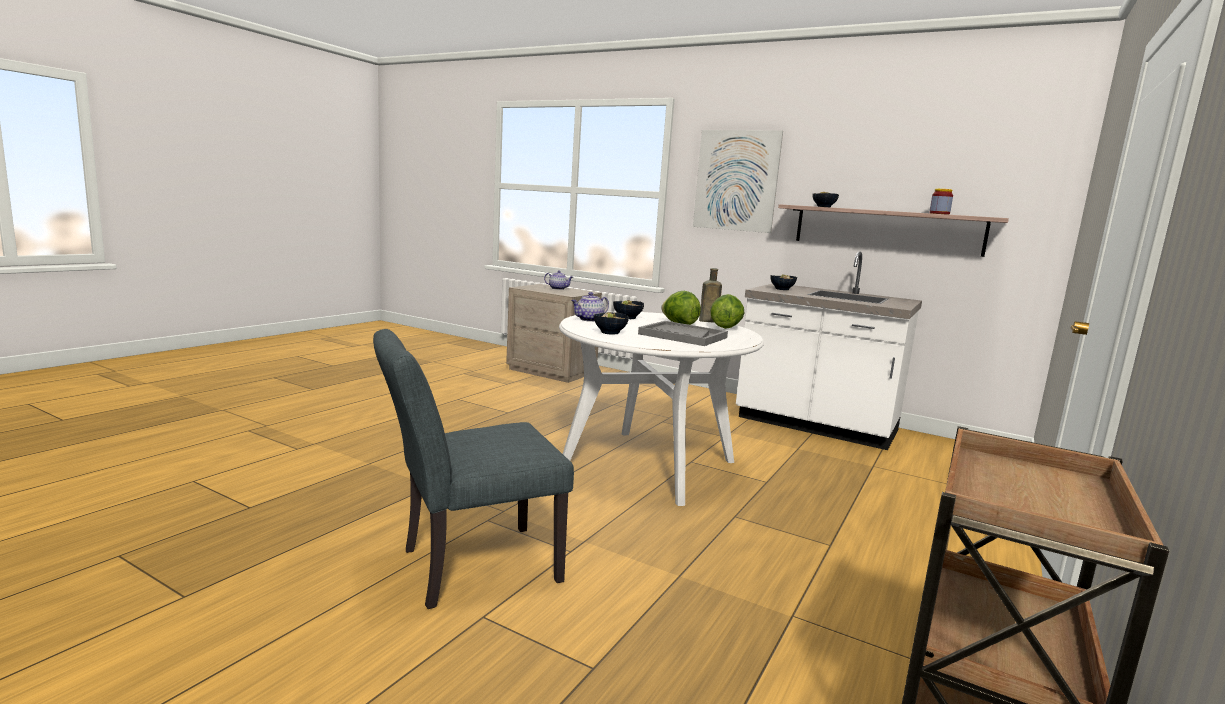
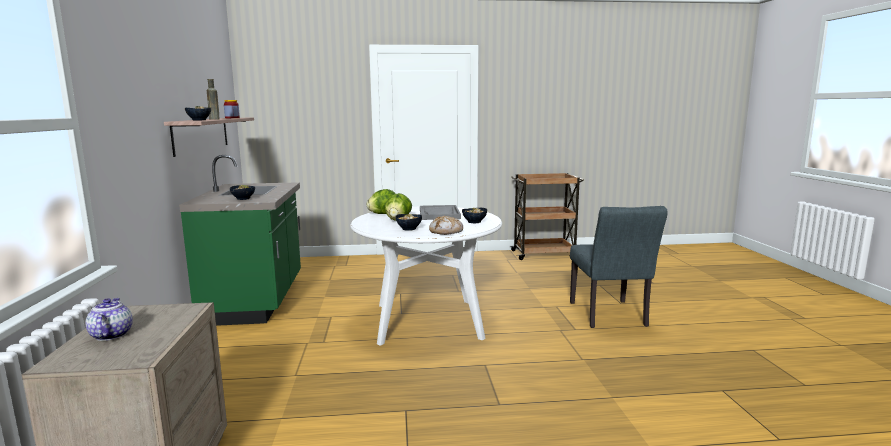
camera: 125 degrees left, 0 degrees up
(467, 567) = (609, 316): grey chair -> grey chair turned 60 degrees clockwise
(589, 320) = (446, 231): teapot -> bread
(707, 321) = (366, 218): brown bottle -> brown bottle (214, 119)
(736, 181) = (130, 96): picture -> none
(816, 425) = (256, 300): white counter -> green counter

